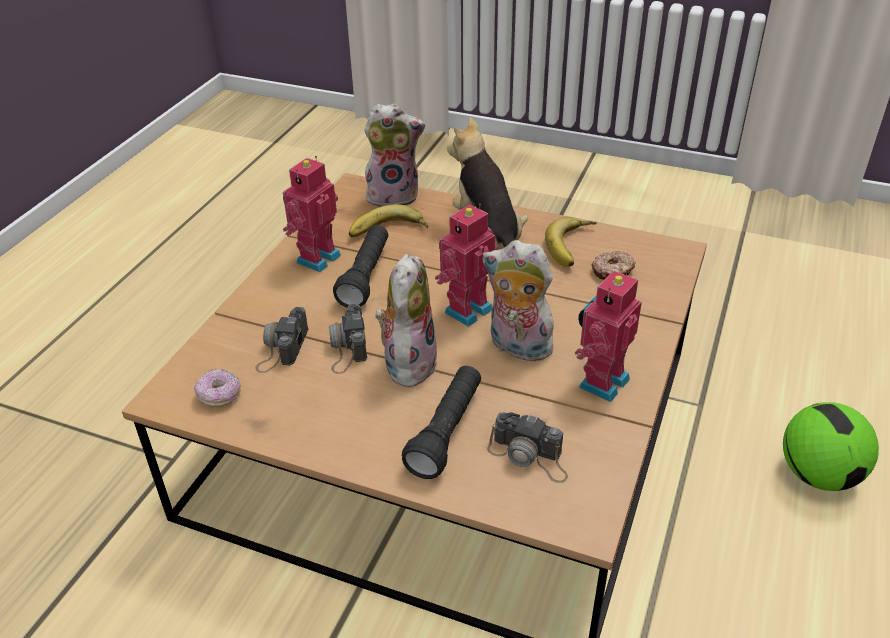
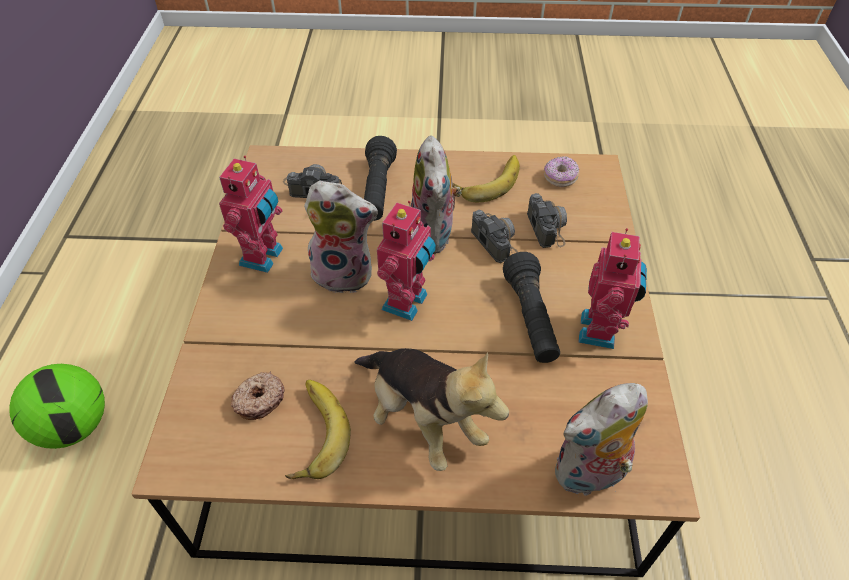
camera: 160 degrees right, 10 degrees up
(388, 231) = (551, 397): banana -> banana (487, 181)

